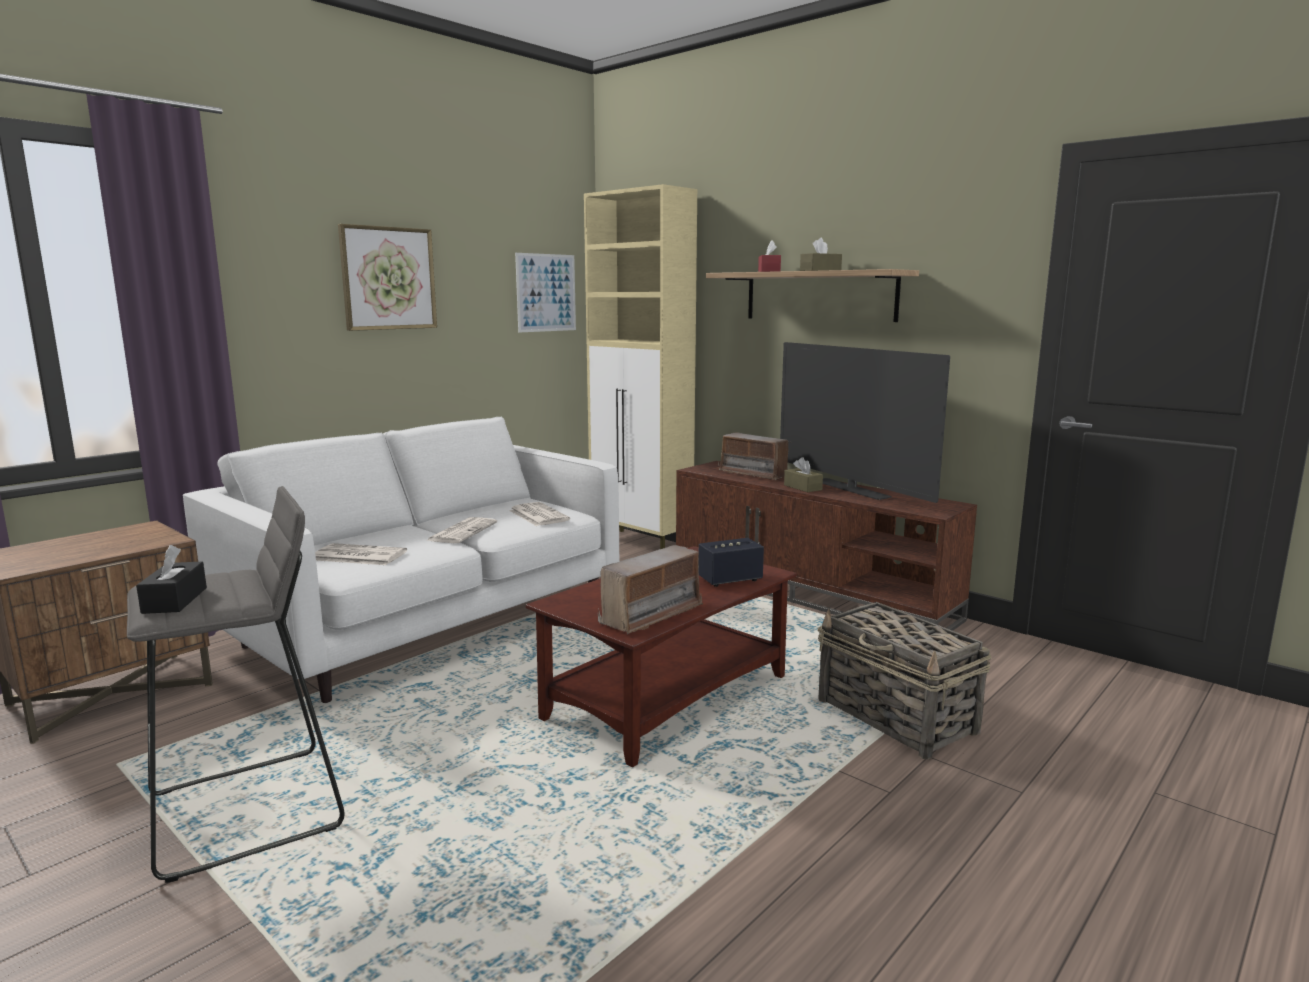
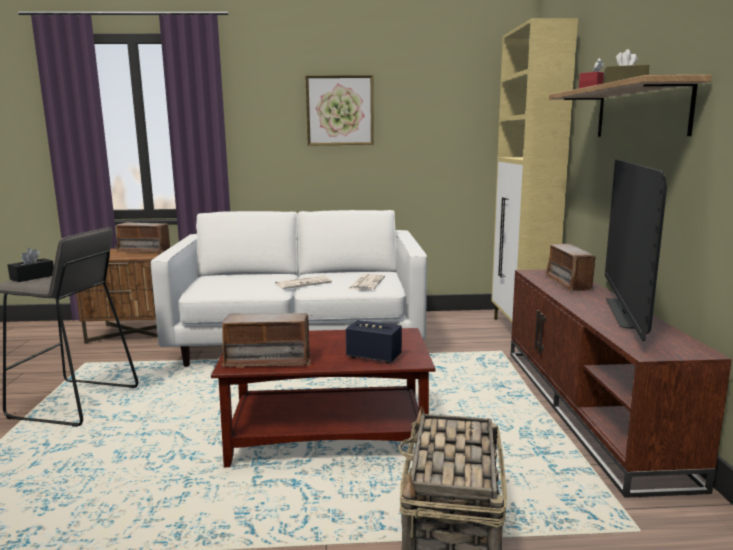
camera: 45 degrees right, 0 degrees up
(112, 537) = (145, 251): none -> radio
(358, 556) = (226, 284): newspaper -> none
(546, 293) = (477, 119): picture -> none
(802, 487) = (579, 302): brown tissue box -> none

